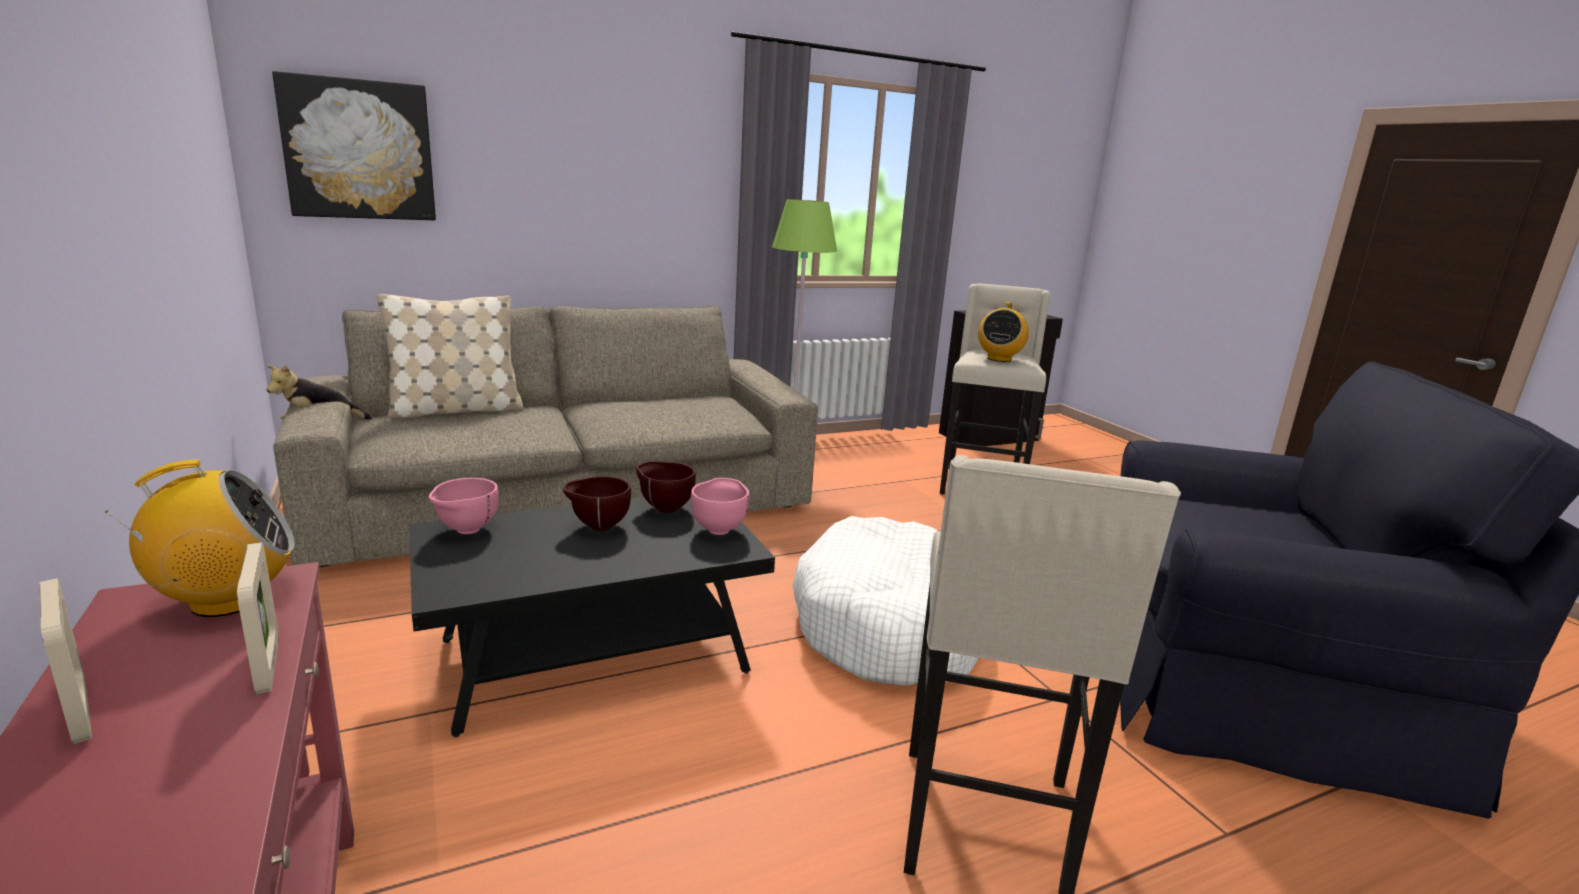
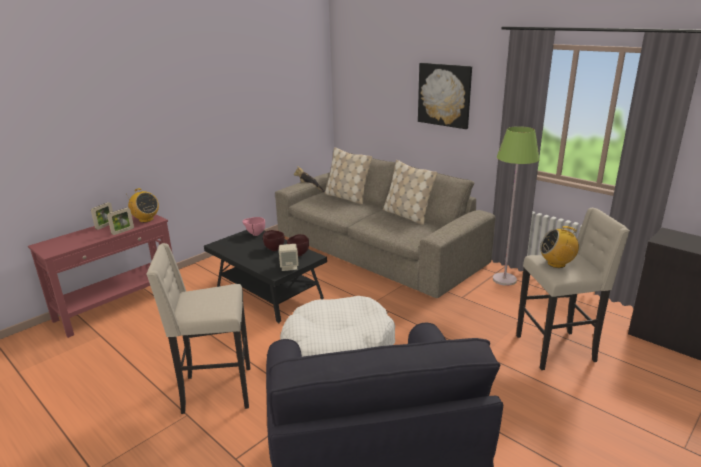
camera: 70 degrees right, 5 degrees up
(359, 150) = (361, 88): picture -> picture (444, 95)
(639, 398) = (407, 215): none -> beige pillow
(719, 529) = (289, 267): pink bowl -> beige speaker

